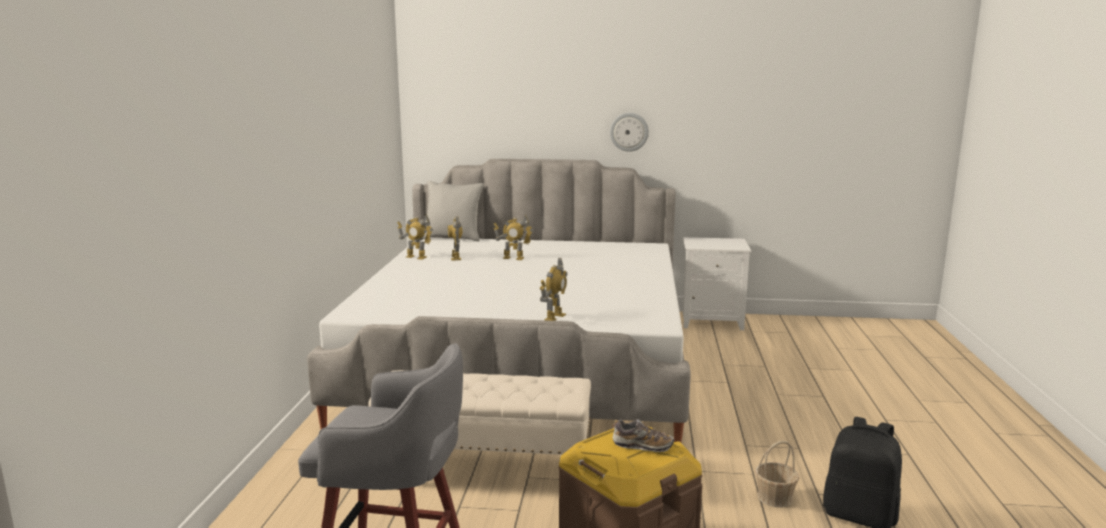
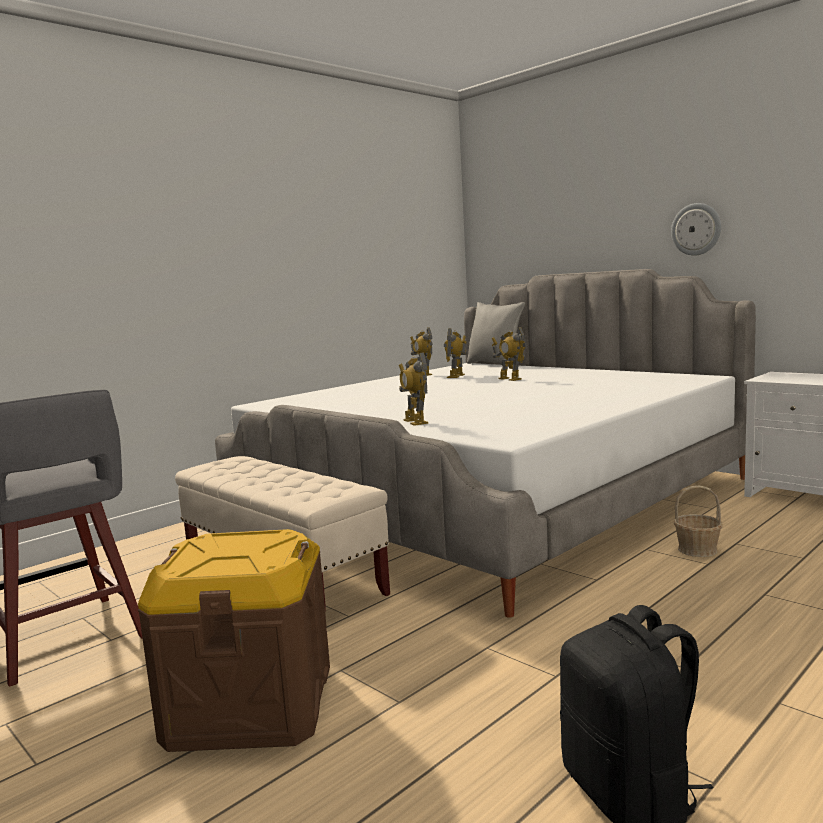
camera: 40 degrees right, 5 degrees down
(554, 317) = (415, 422): toy robot -> toy robot turned 90 degrees clockwise
(642, 446) = (250, 552): shoe -> none
(775, 497) = (536, 715): basket -> basket (697, 550)

